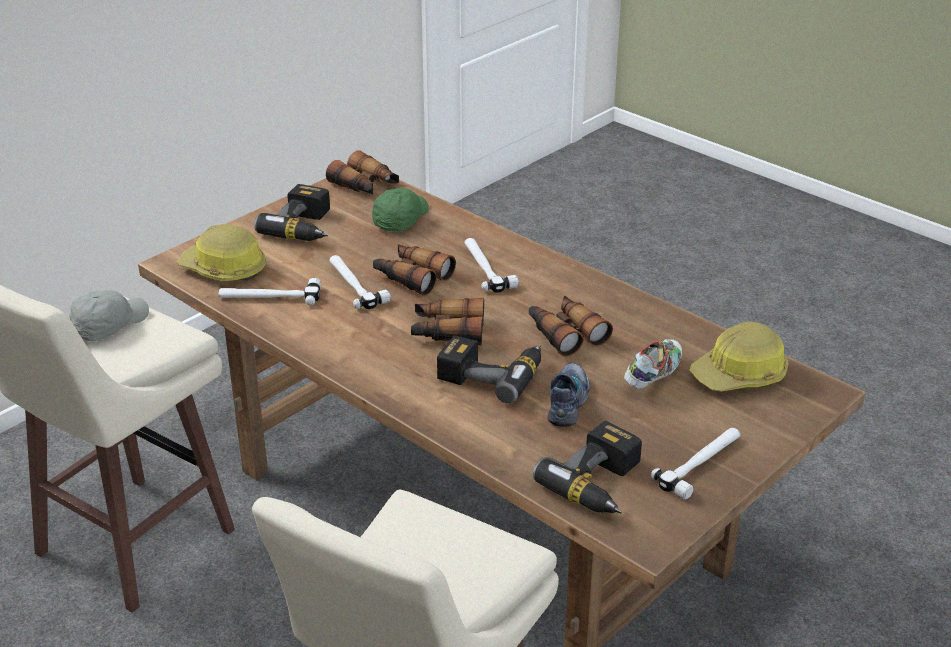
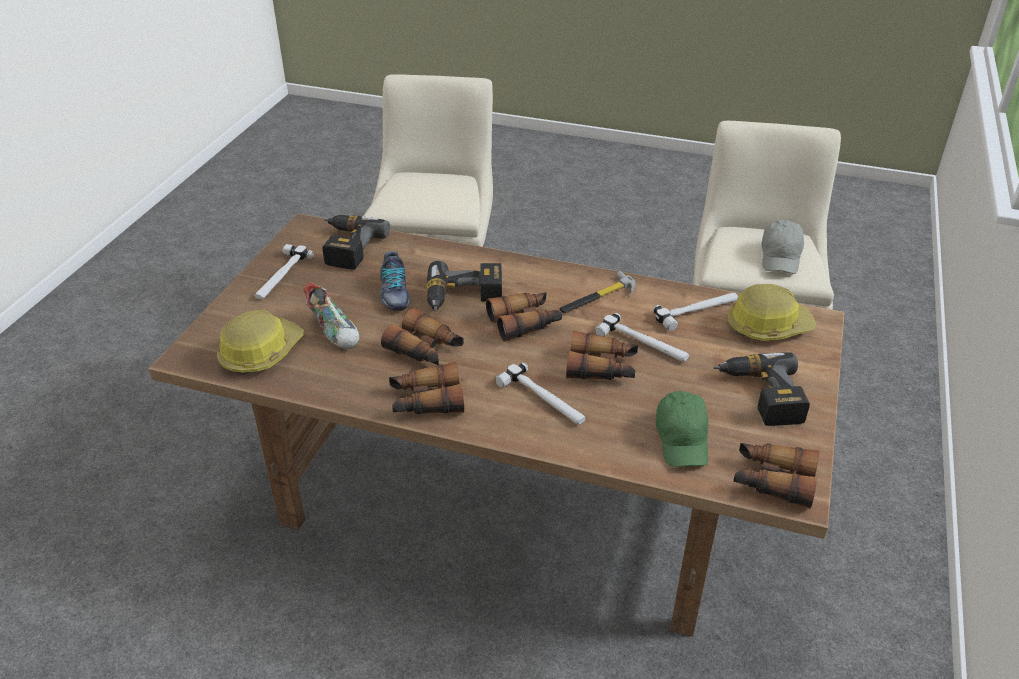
camera: 155 degrees right, 5 degrees up
(351, 335) = (597, 298): none -> hammer
(589, 292) = (426, 401): none -> binoculars
(652, 376) = (335, 331): shoe -> shoe turned 45 degrees counterclockwise

